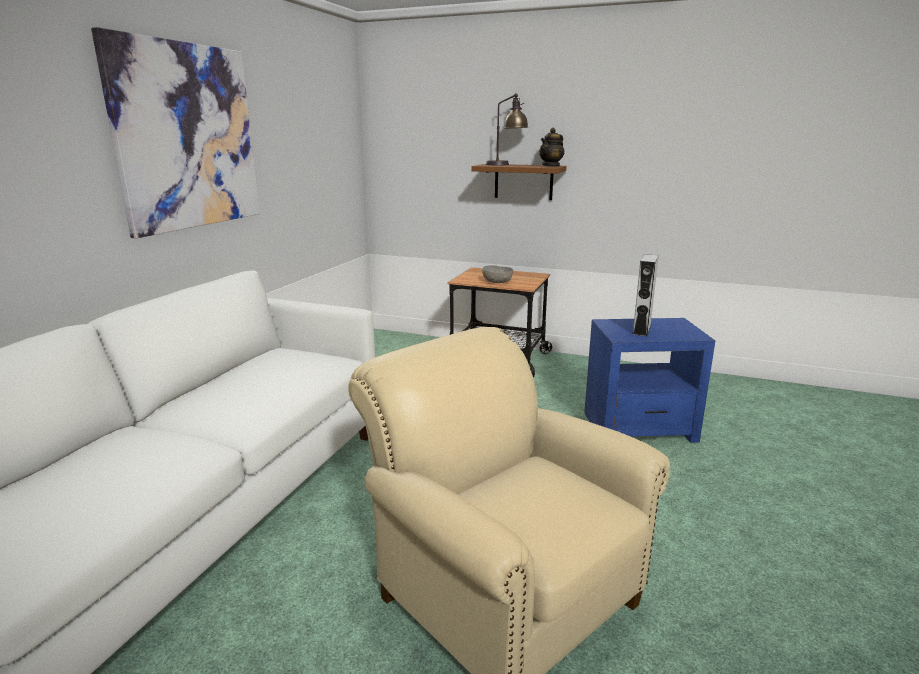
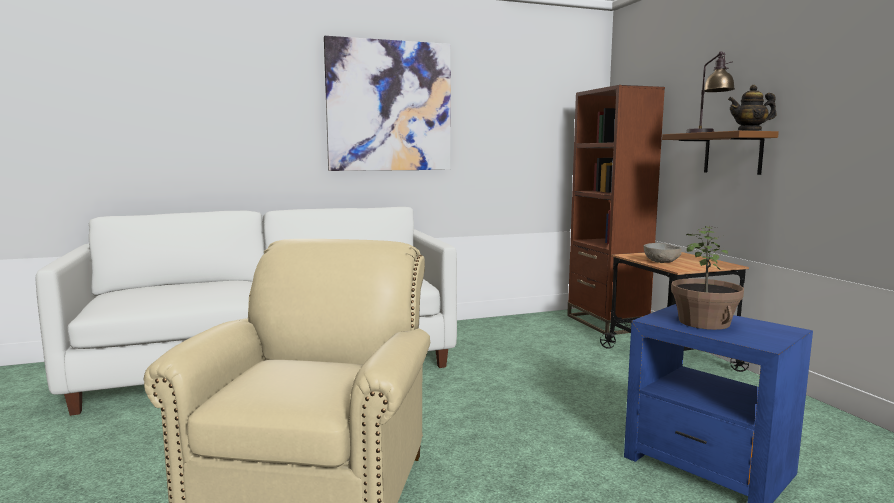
camera: 50 degrees right, 10 degrees down
(407, 343) = (606, 323): none -> brown bookcase
(641, 330) = (704, 322): grey speaker -> potted plant

